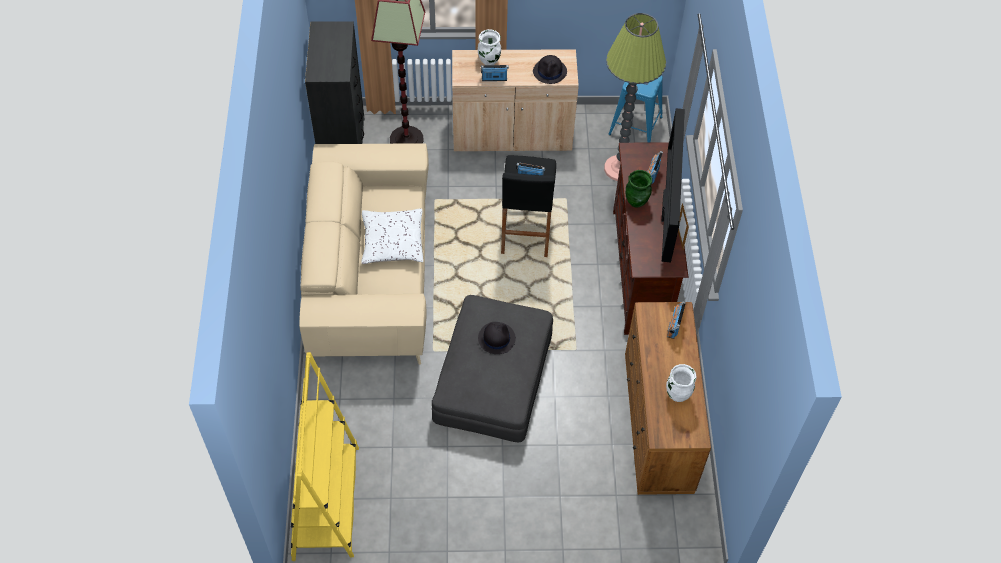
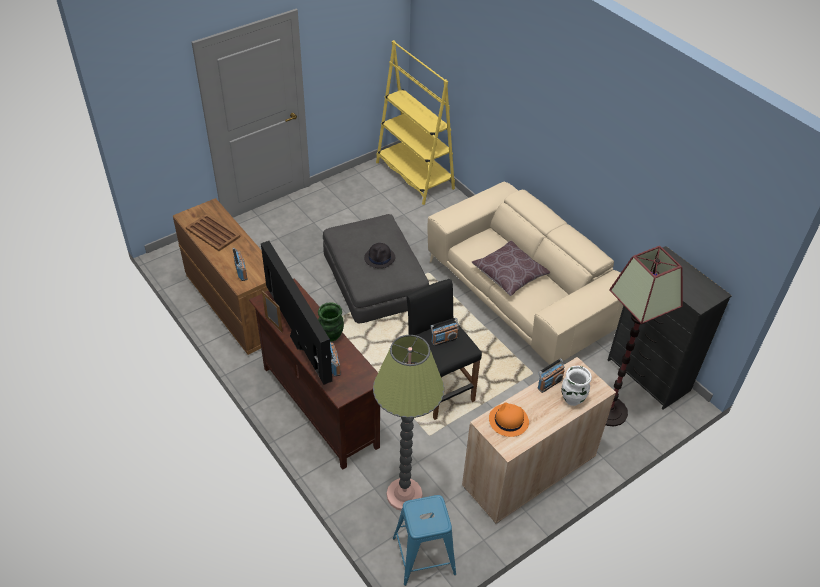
camera: 145 degrees right, 10 degrees down
(393, 242) = (509, 274): white pillow -> brown pillow
(550, 72) = (508, 420): black hat -> orange hat
(678, 394) = (213, 233): white vase -> brown tray

